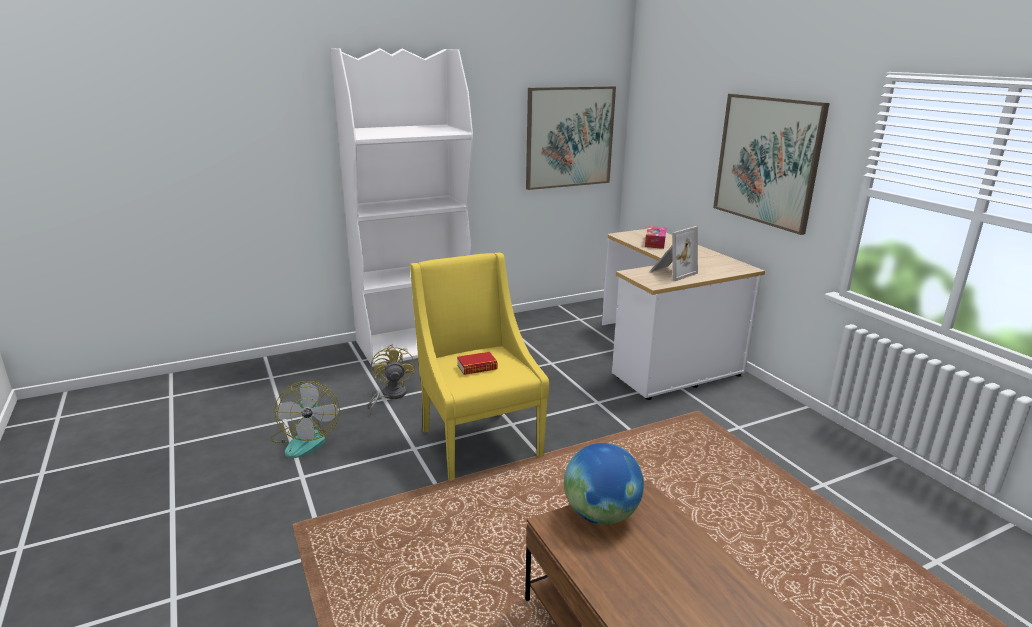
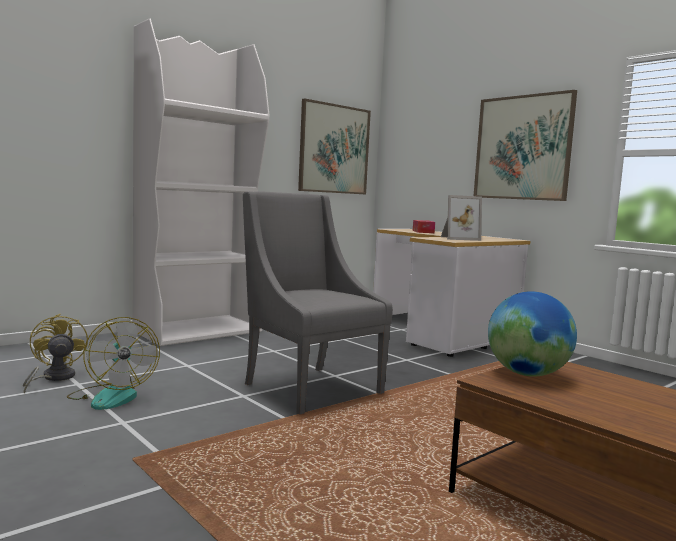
camera: 15 degrees left, 15 degrees down
(390, 396) = (192, 363): yellow fan -> yellow fan (53, 378)
(477, 367) = (318, 294): book -> none
(477, 441) = (309, 388): yellow armchair -> grey armchair
(671, 272) = (458, 238): picture frame -> picture frame turned 45 degrees clockwise

